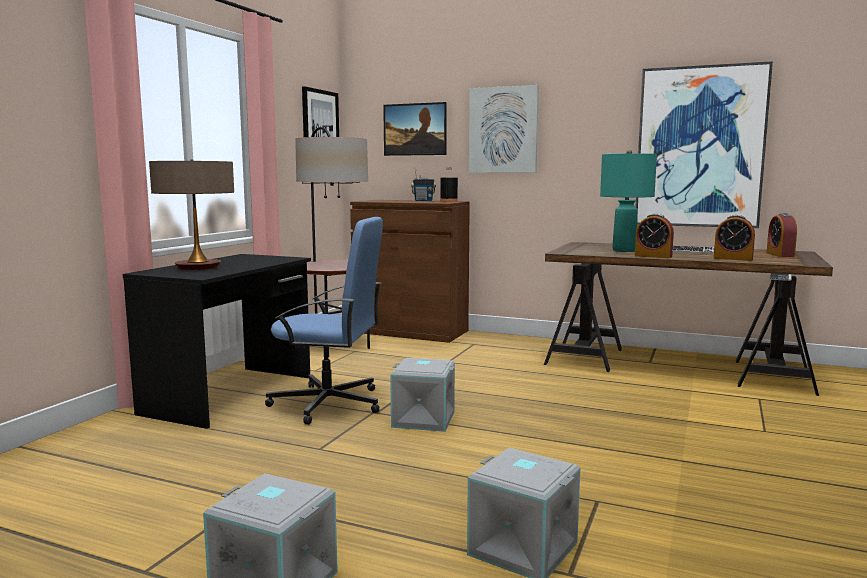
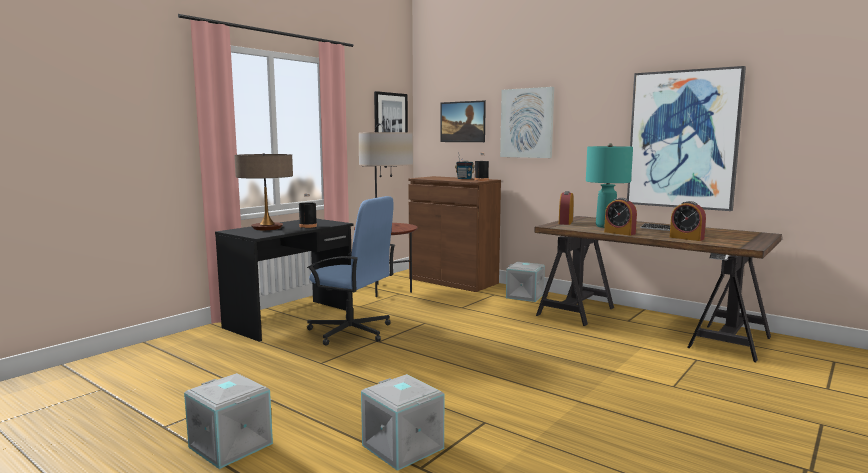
camera: 15 degrees right, 0 degrees up
(254, 263) = (308, 226): none -> black bottle
(422, 420) = (407, 350): grey storage box -> grey storage box (524, 296)
(780, 255) = (739, 236): alarm clock -> alarm clock (565, 222)

